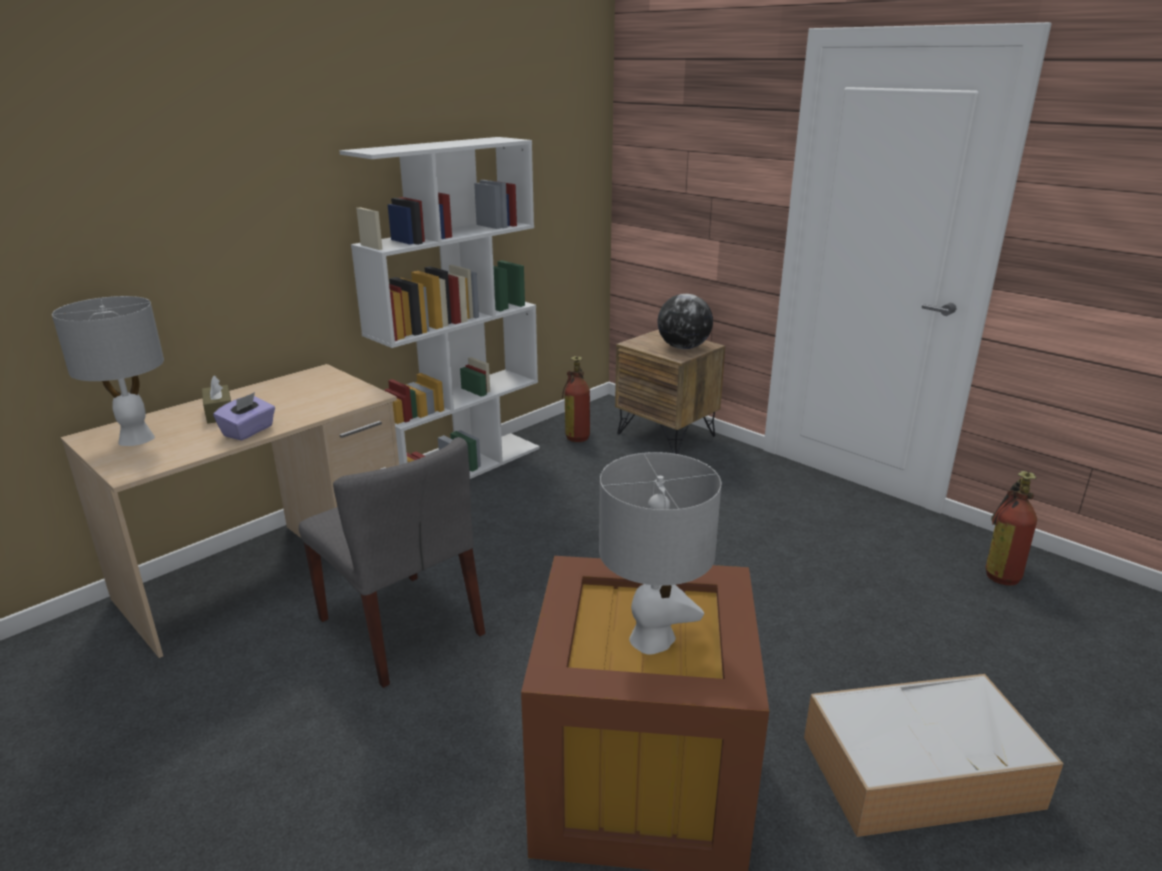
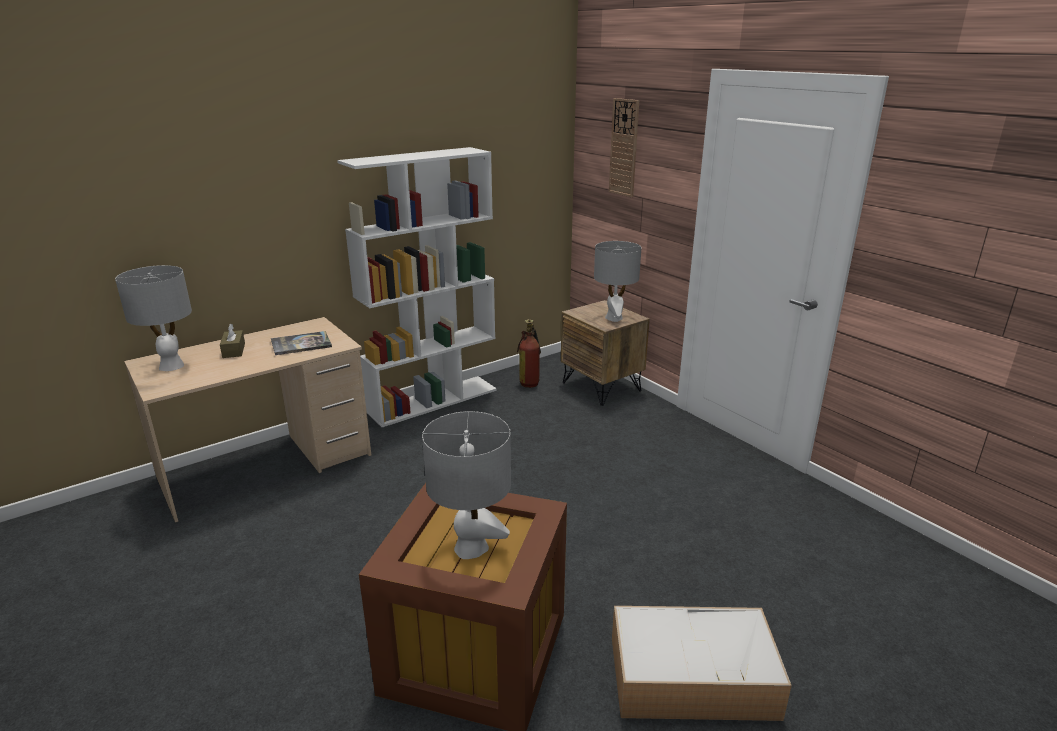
camera: 10 degrees right, 0 degrees up
(249, 431) = (247, 366): purple tissue box -> none
(312, 399) = (301, 344): none -> book
(402, 627) = (345, 519): grey chair -> none
(683, 347) = (614, 318): globe -> grey table lamp
(685, 136) = (624, 148): none -> wall clock
(999, 570) = (834, 526): fire extinguisher -> none

